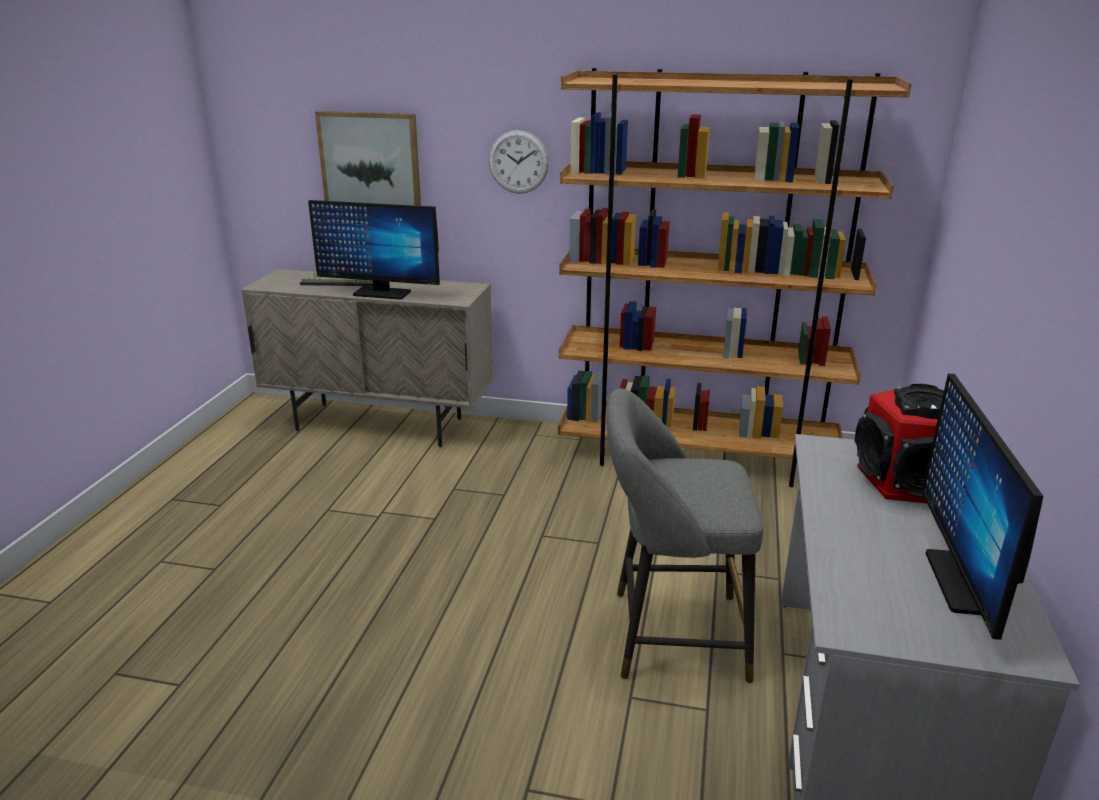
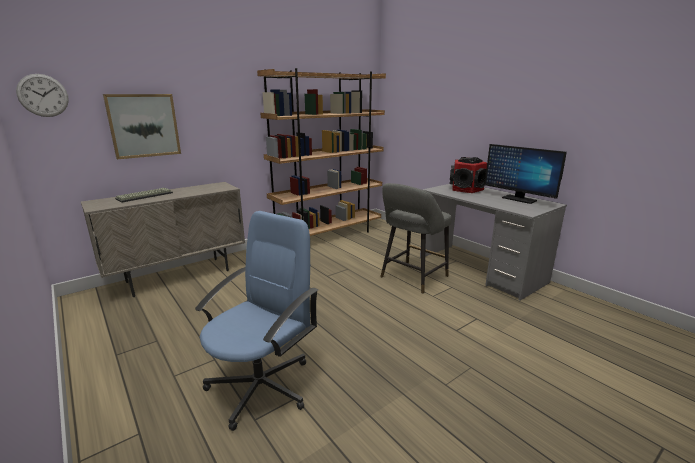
camera: 50 degrees left, 5 degrees down
(186, 640) = (262, 386): none -> blue office chair
(381, 293) = (183, 194): monitor -> none
(518, 162) = (230, 117): wall clock -> wall clock (43, 95)

